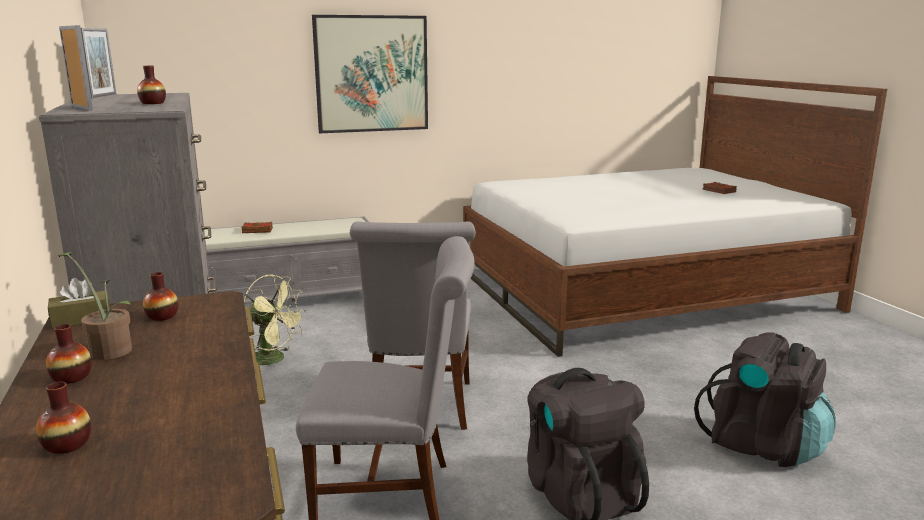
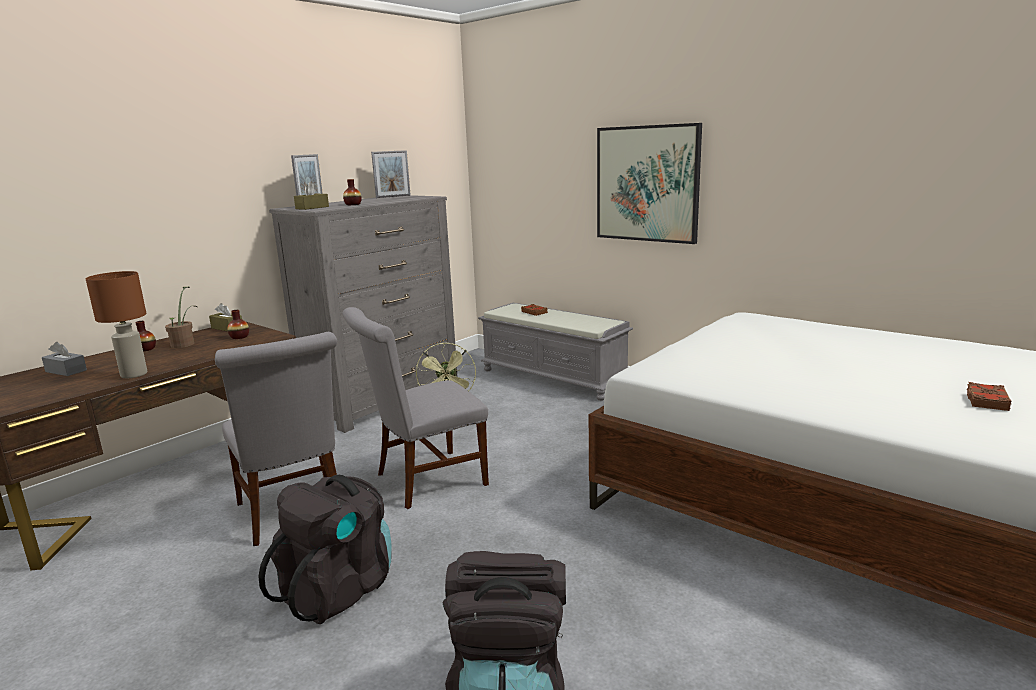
camera: 60 degrees right, 0 degrees up
(67, 445) = (66, 371): vase -> grey tissue box
(123, 109) = (312, 208): none -> brown tissue box
(222, 388) = (133, 374): none -> brown table lamp

